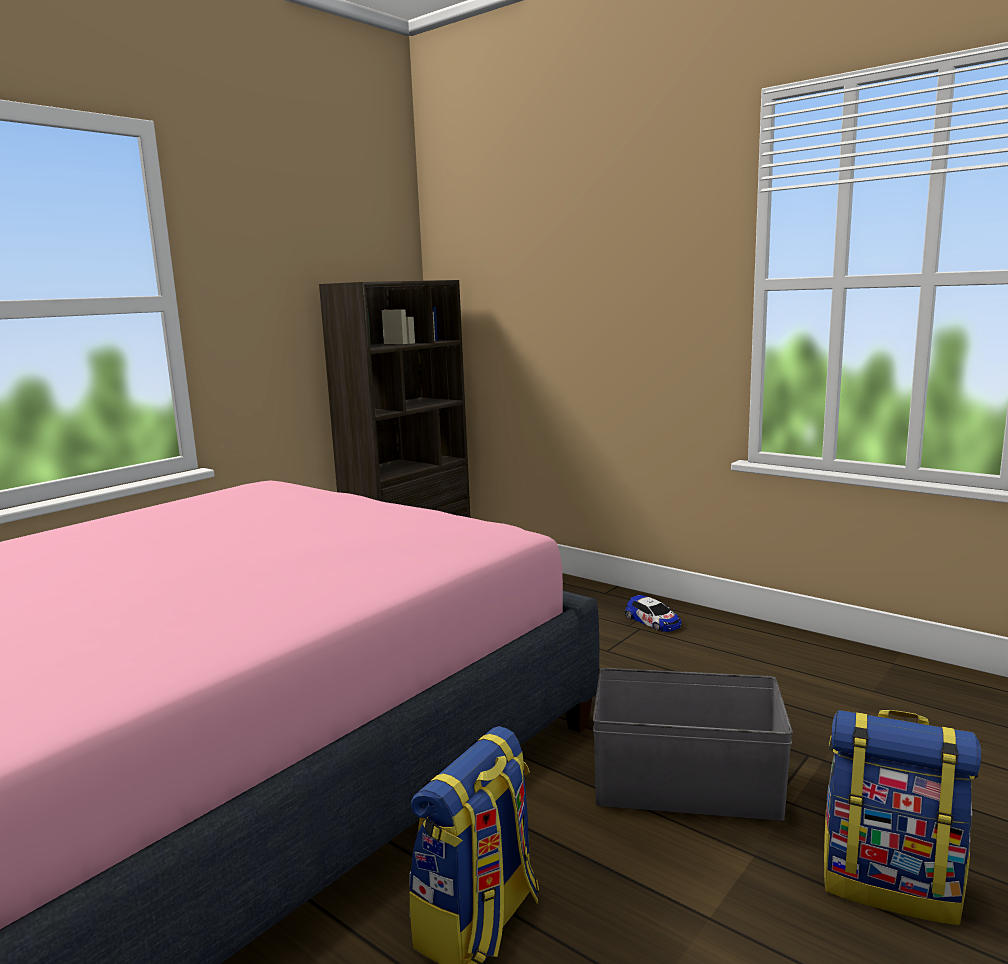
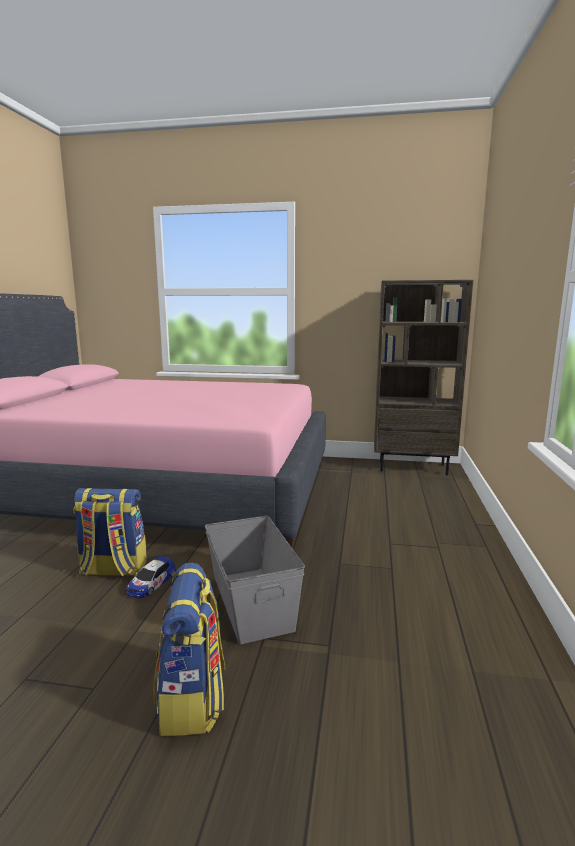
camera: 60 degrees right, 0 degrees up
(652, 621) = (457, 549): toy car -> toy car (152, 583)

